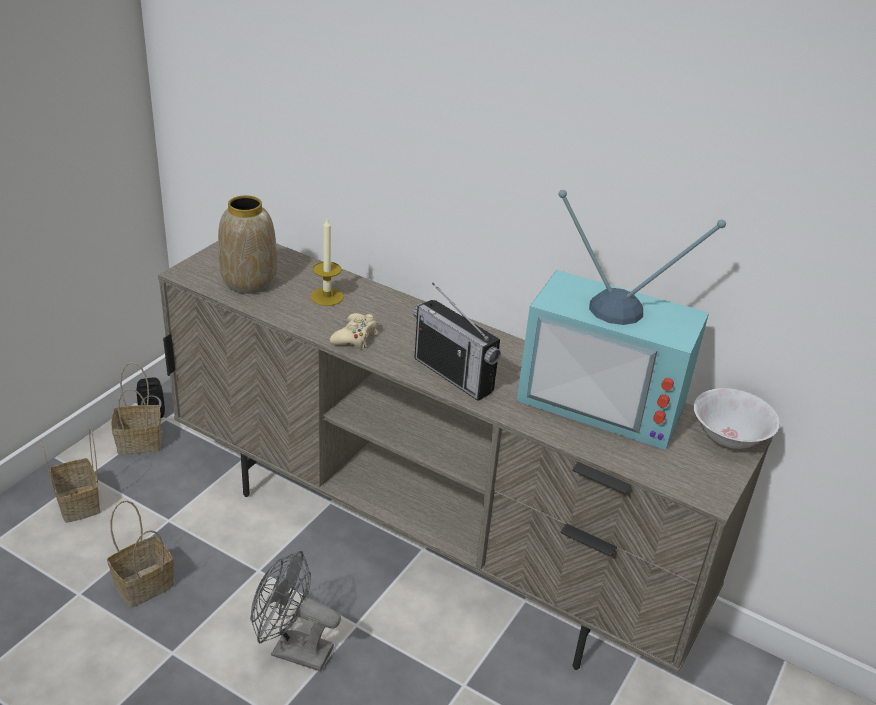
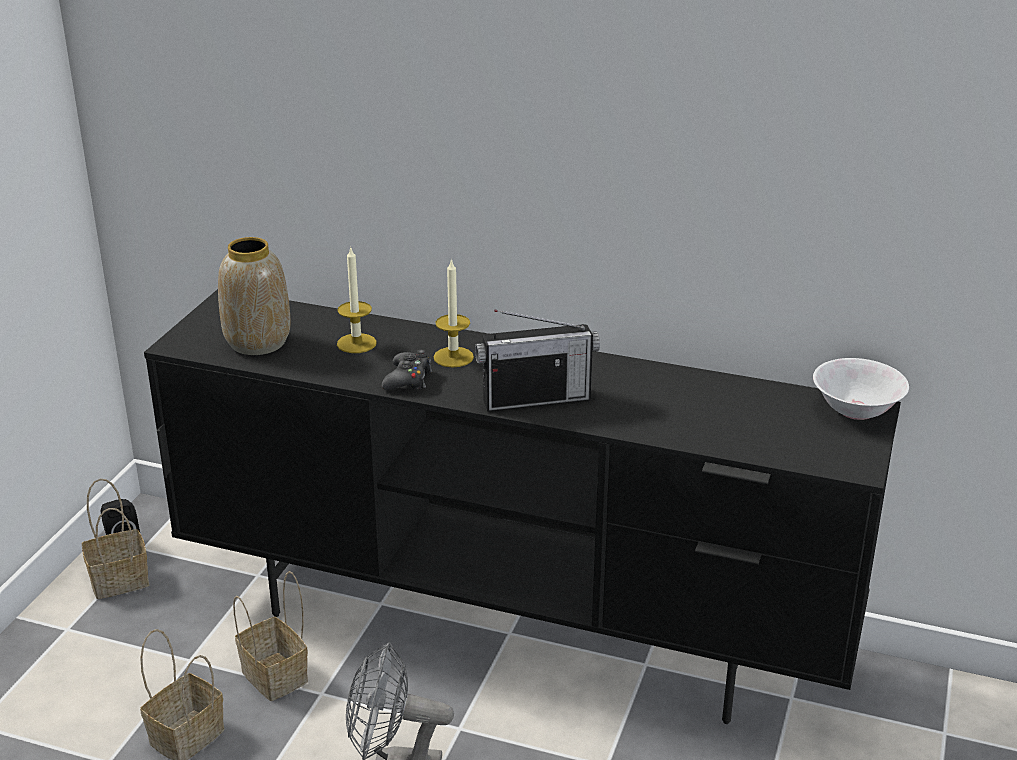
camera: 10 degrees left, 5 degrees down
(80, 504) = (70, 663): basket -> basket (277, 677)
(355, 337) = (408, 379): beige game controller -> black game controller
(400, 323) = (453, 357): none -> candle
(428, 545) = (514, 628): beige tv stand -> black tv stand
(453, 375) = (536, 399): radio -> radio turned 45 degrees counterclockwise
(605, 399) = (712, 396): television -> none

